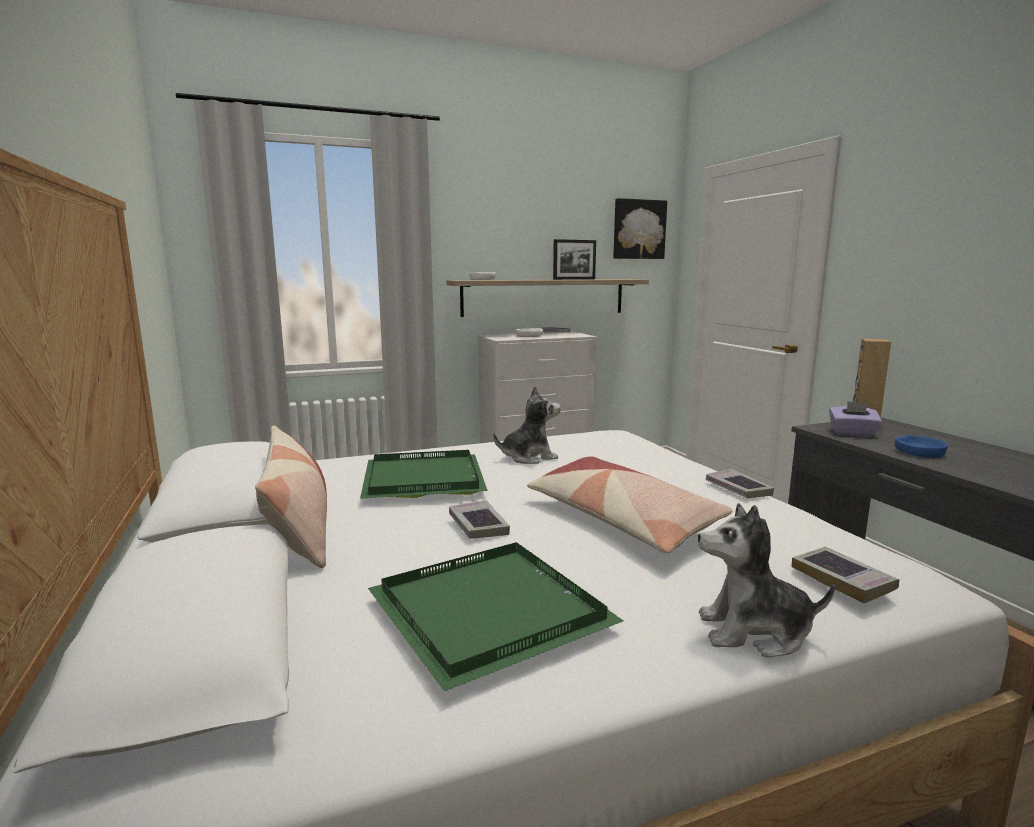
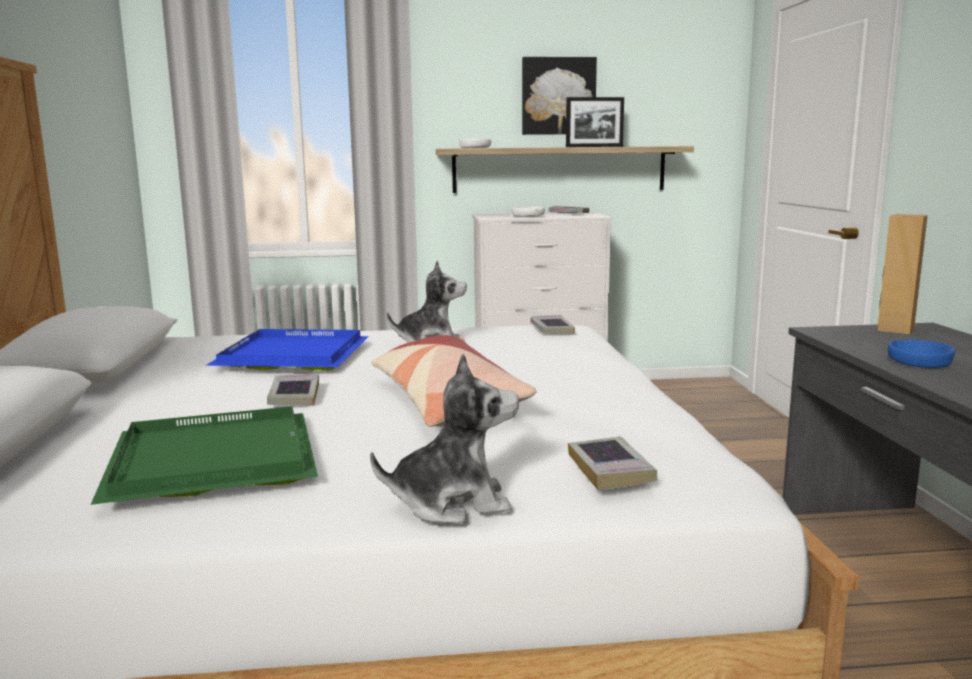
camera: 15 degrees right, 0 degrees up
(298, 530) = (129, 388): pillow -> none
(426, 480) = (295, 356): green tray -> blue tray
(638, 229) = (689, 82): picture -> picture (558, 96)
(738, 489) = (629, 386): book -> book (551, 329)
(754, 632) = (452, 503): plush toy -> plush toy turned 150 degrees clockwise
(852, 433) = (860, 338): purple tissue box -> none

